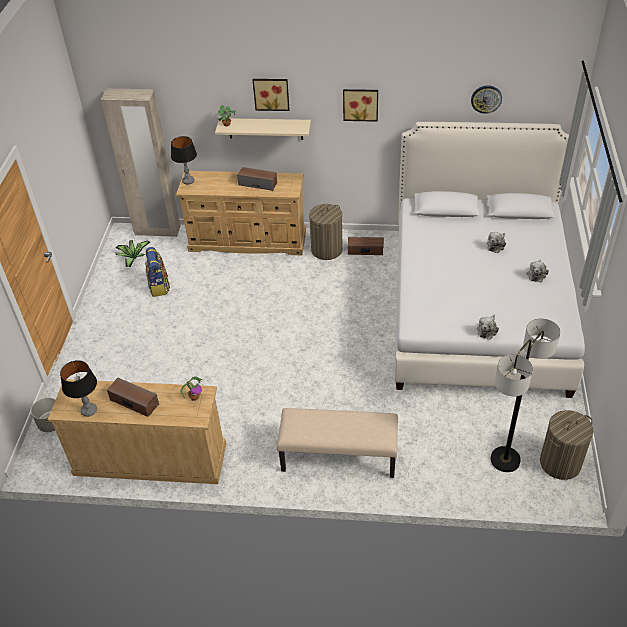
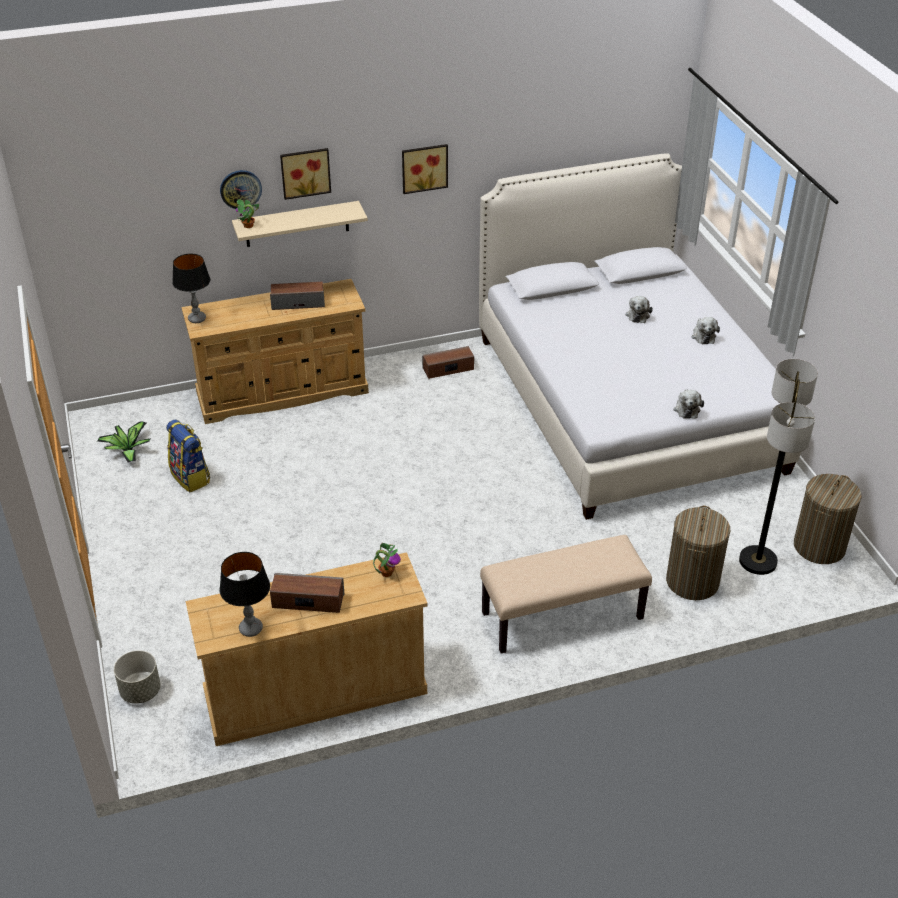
camera: 25 degrees left, 5 degrees down
(157, 231) = (142, 408): beige wardrobe -> none
(326, 250) = (397, 379): laundry basket -> laundry basket (692, 581)
(486, 99) = (579, 135): wall clock -> wall clock (240, 189)

